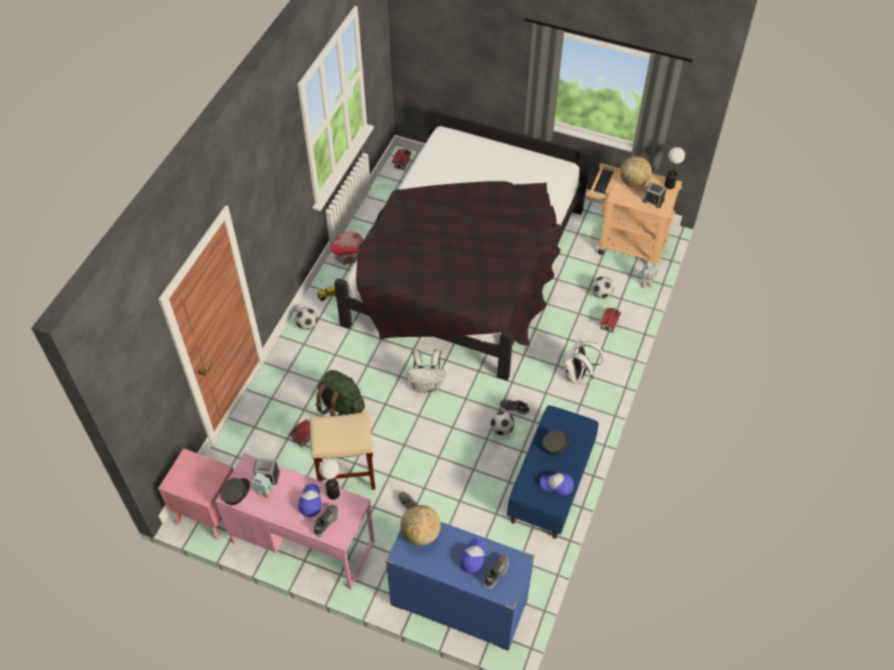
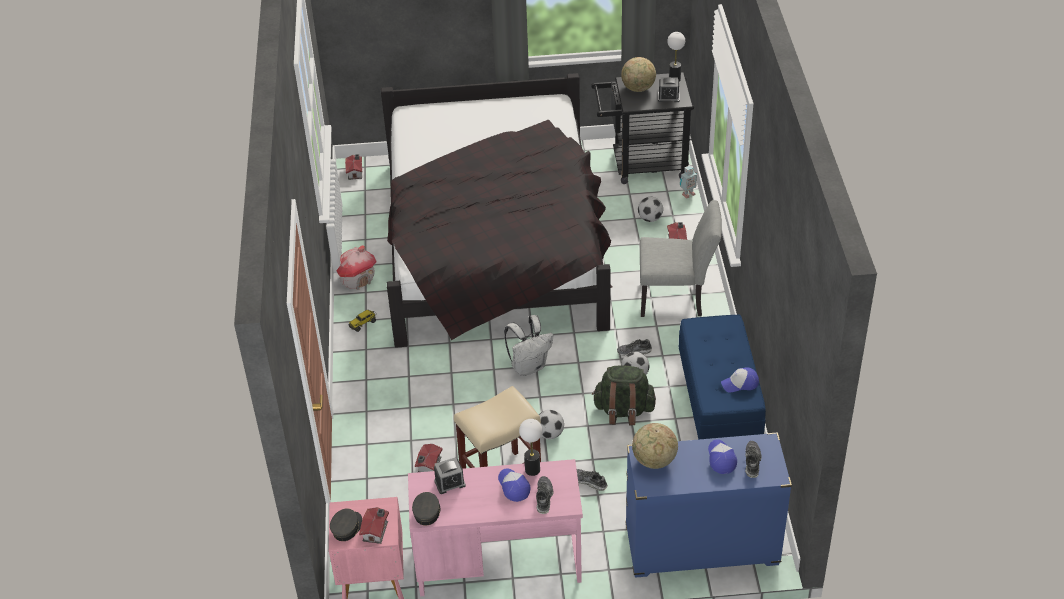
camera: 25 degrees left, 10 degrees down
(199, 488) = (376, 531): none -> toy house
(264, 494) = (459, 500): toy robot -> none
(307, 325) = (357, 360): football -> football (549, 434)
(341, 405) = (449, 420): green backpack -> green backpack (623, 411)
(555, 444) = (713, 350): grey cap -> grey cap (347, 528)
(577, 375) = (677, 299): white backpack -> grey chair
(625, 243) = (642, 165): beige cart -> black cart

